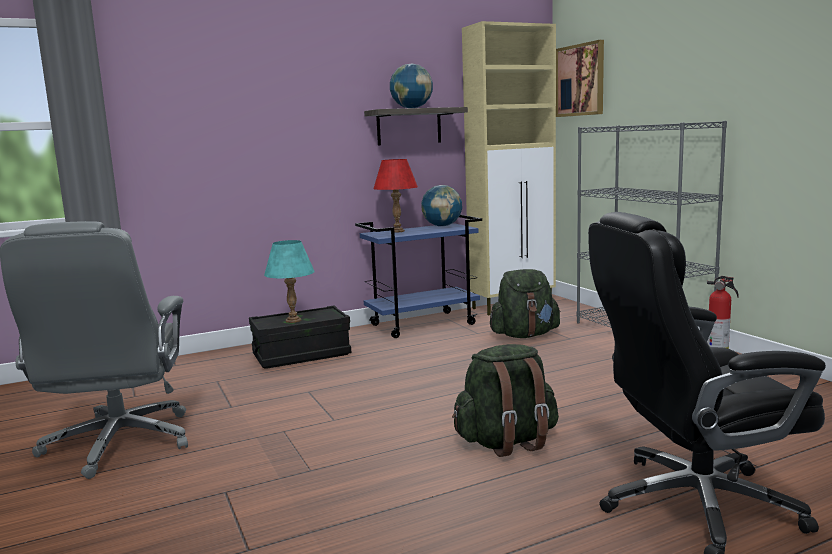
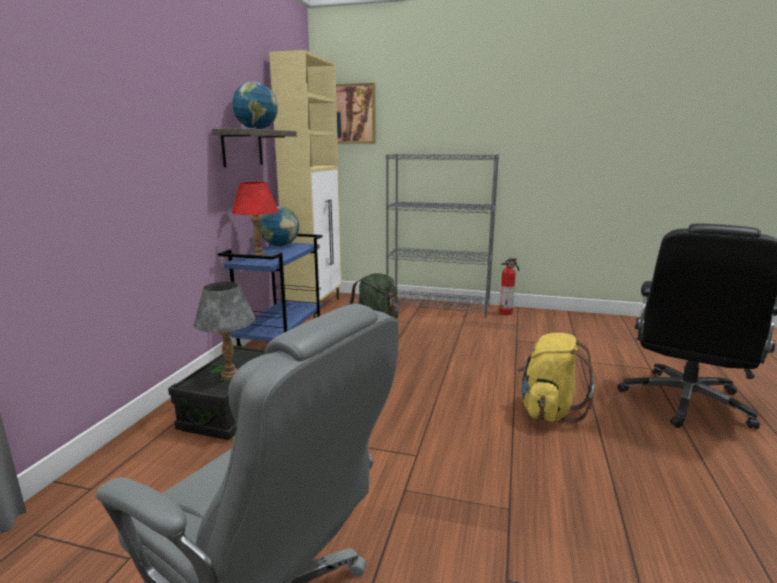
camera: 50 degrees left, 5 degrees up
(293, 320) = (230, 374): turquoise table lamp -> grey table lamp
(507, 442) = (548, 410): green backpack -> yellow backpack

